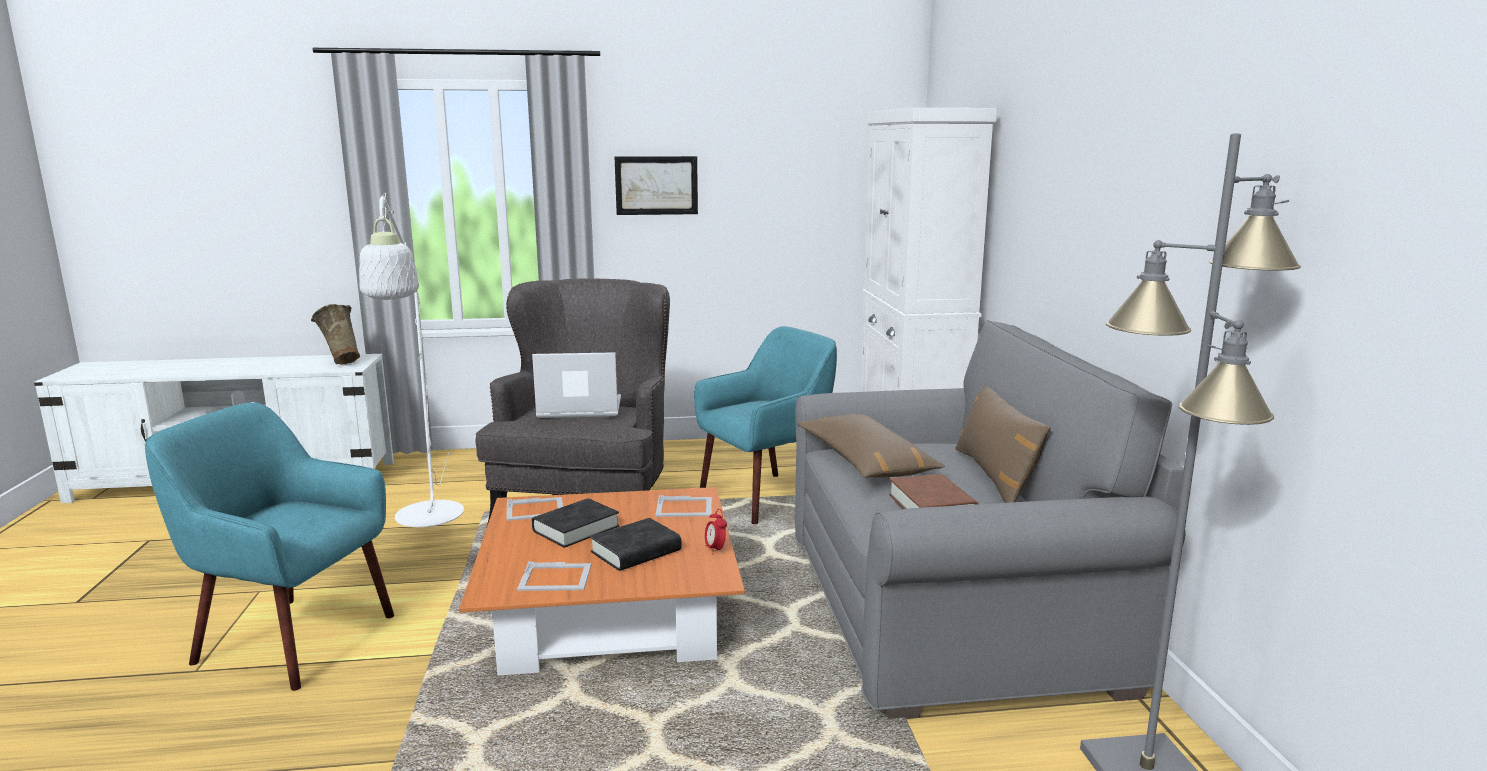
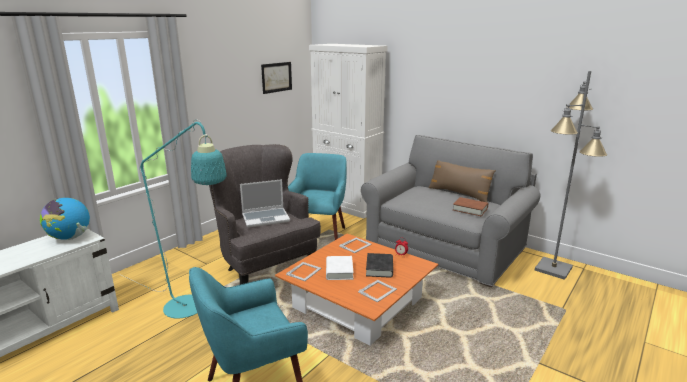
camera: 45 degrees left, 5 degrees up
(341, 362) = (70, 238): beige vase -> globe
(428, 520) = (192, 309): white floor lamp -> turquoise floor lamp
(576, 529) = (339, 271): black book -> white book
(578, 409) = (266, 218): laptop -> laptop turned 150 degrees counterclockwise
(656, 185) = (211, 89): picture -> picture (276, 77)
(865, 462) = (417, 202): brown pillow -> none

